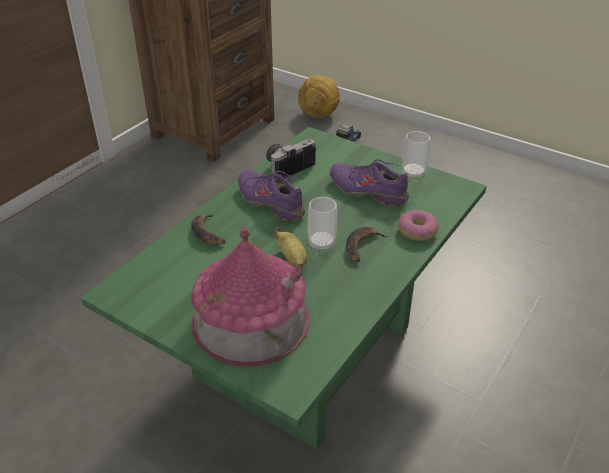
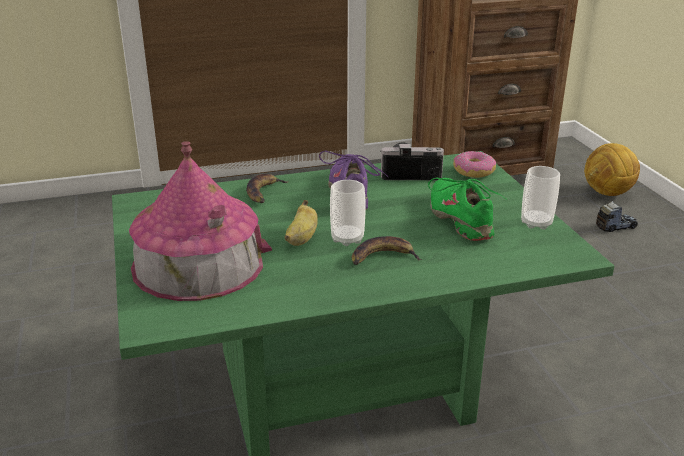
camera: 40 degrees right, 10 degrees down
(368, 191) = (461, 218): purple shoe -> green shoe
(417, 231) = (460, 269): donut -> donut (473, 171)

